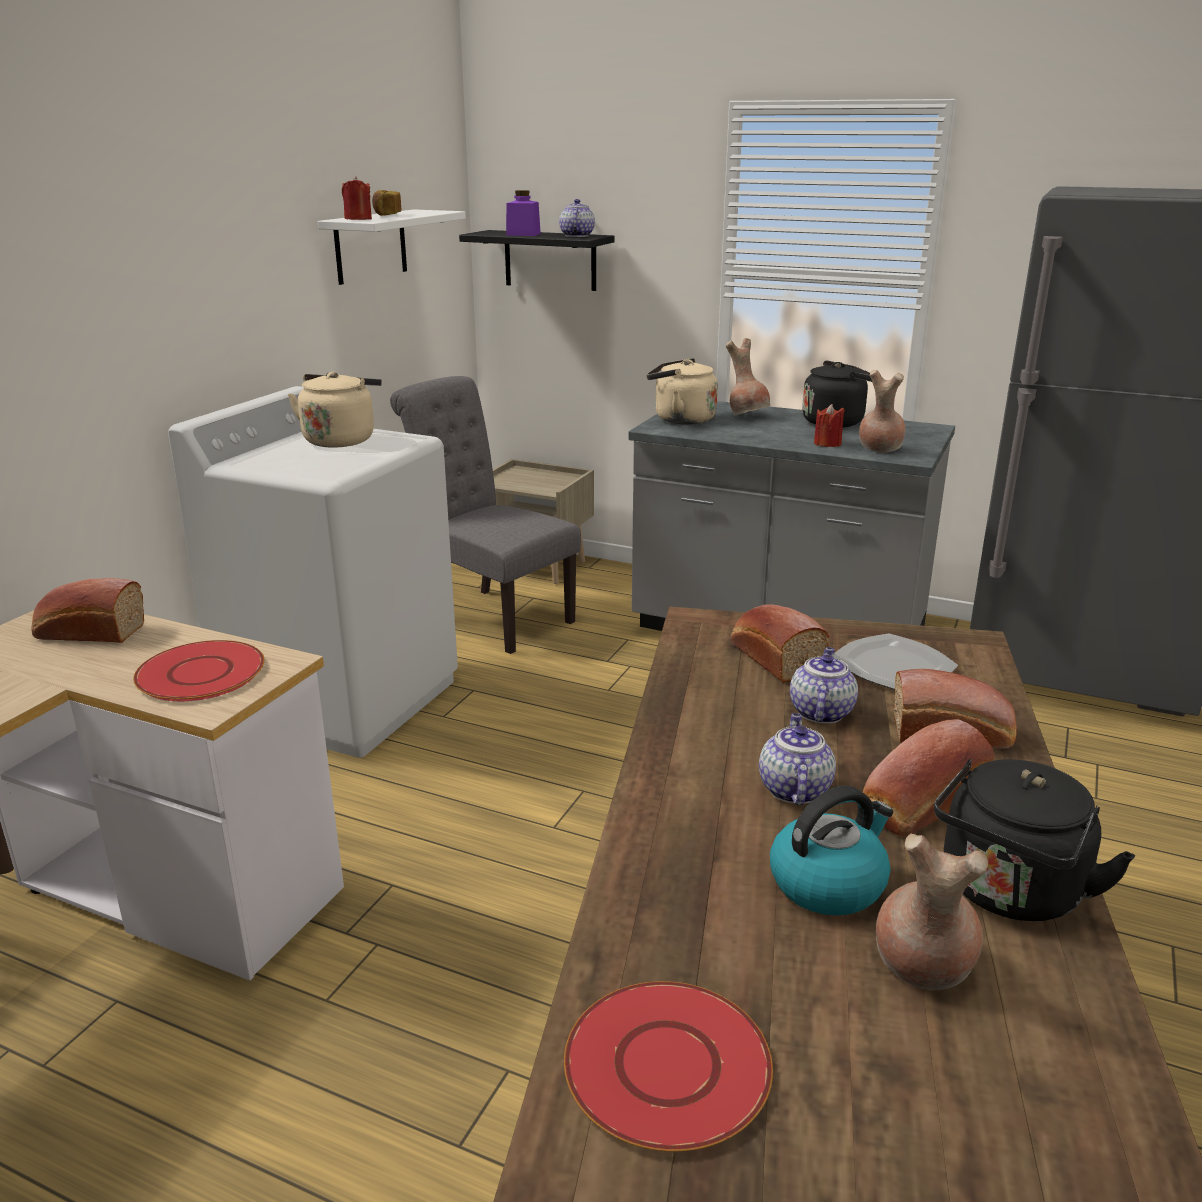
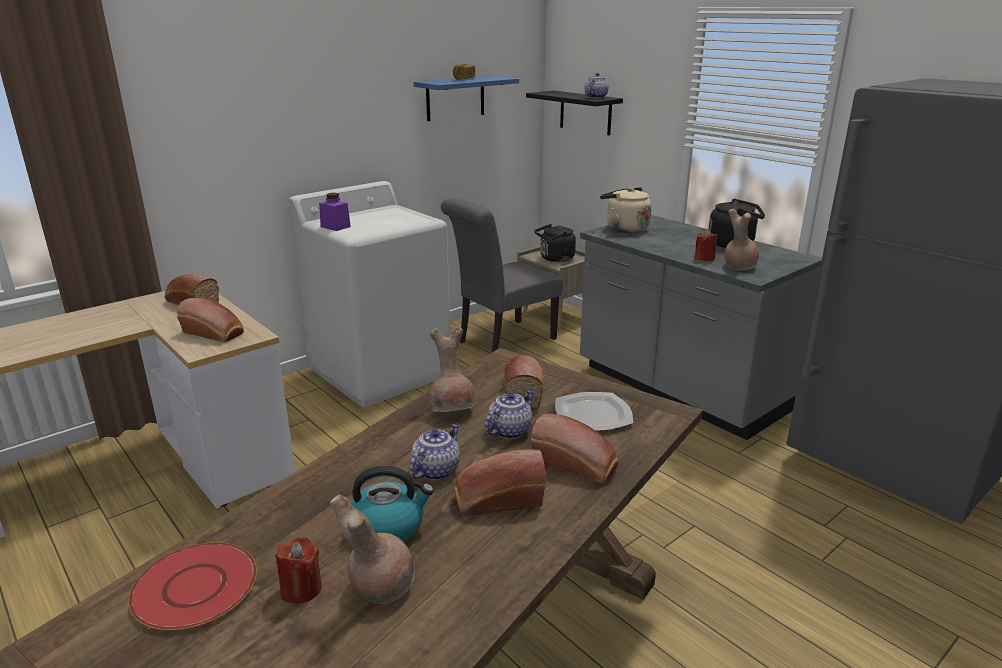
camera: 25 degrees right, 0 degrees up
(201, 673) = (215, 333): red plate -> bread
(340, 440) = (388, 215): beige kettle -> none
(358, 219) = (437, 81): red candle -> red candle (301, 589)
(370, 246) = (455, 98): white shelf -> blue shelf
(491, 616) = (502, 341): grey chair -> grey chair turned 105 degrees counterclockwise
(523, 234) = (564, 94): purple jar -> purple jar (335, 227)
(748, 415) = (675, 232): brown vase -> brown vase (453, 410)
(1009, 893) = (485, 566): black kettle -> black kettle (555, 259)

